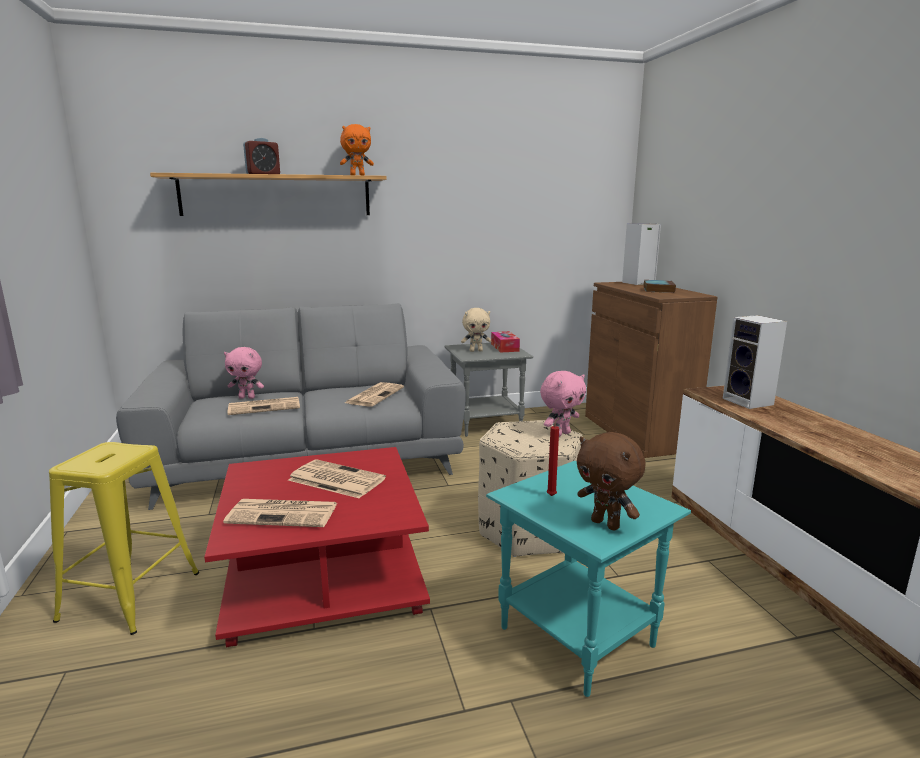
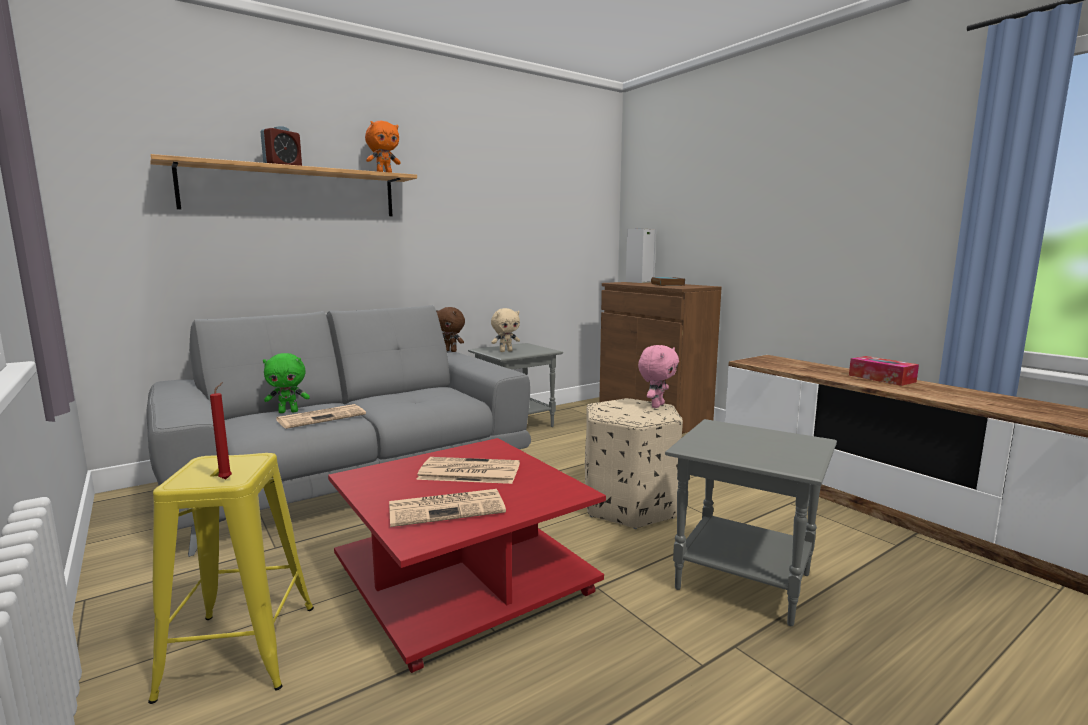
camera: 20 degrees left, 5 degrees down
(247, 397) = (288, 411): pink plush toy -> green plush toy
(374, 395) = (434, 396): newspaper -> none
(504, 347) = (529, 347): tissue box -> tissue box (881, 378)
(552, 495) = (723, 444): red candle -> red candle (227, 478)
(578, 638) = (745, 582): turquoise side table -> grey side table
(606, 524) = (793, 457): brown plush toy -> brown plush toy (451, 351)
(749, 402) = (789, 365): speaker -> none

